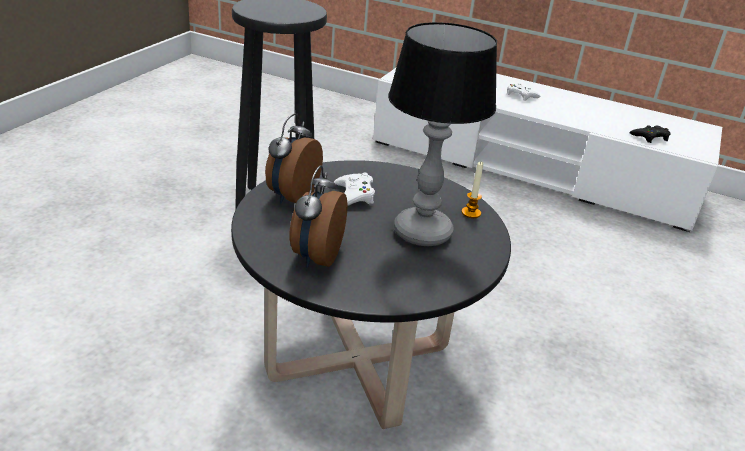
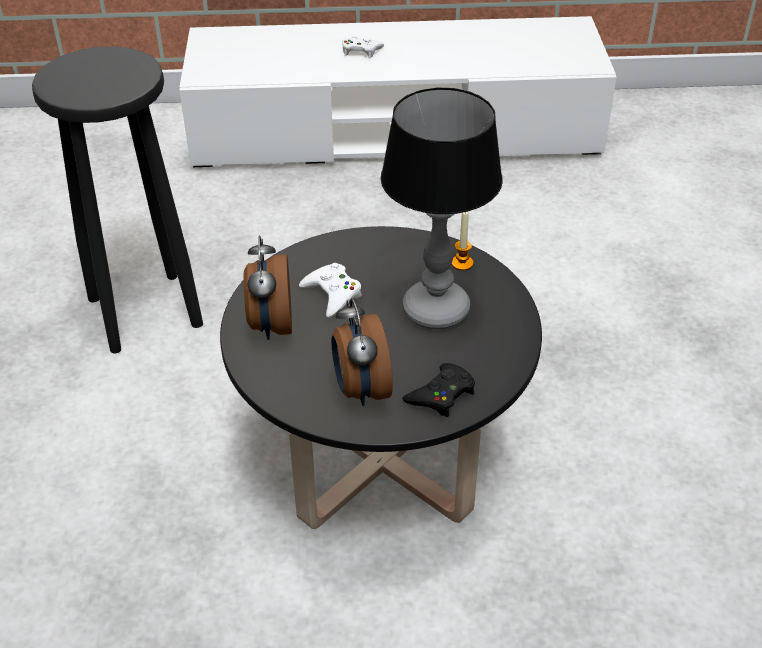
camera: 25 degrees left, 10 degrees up
(650, 137) = (532, 62): black game controller -> black game controller (441, 395)

